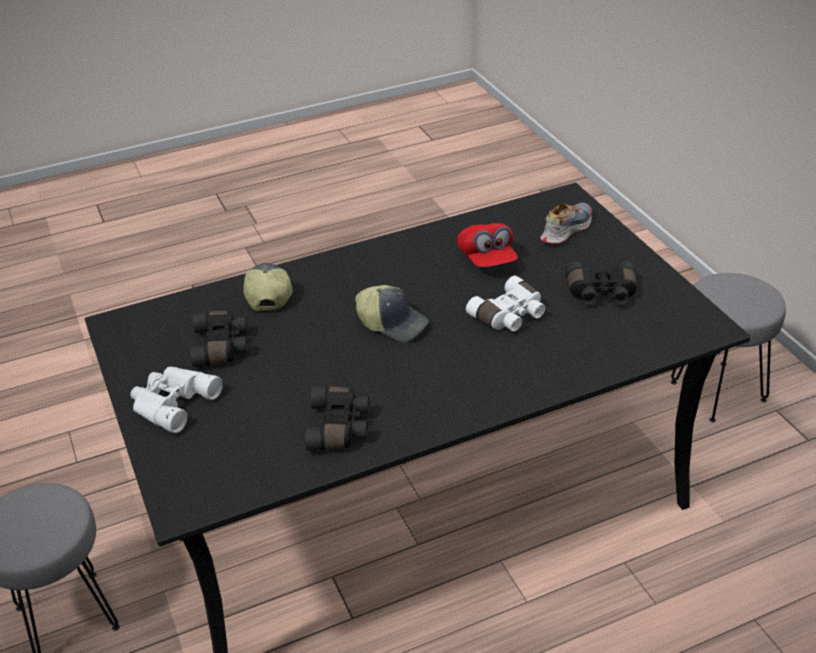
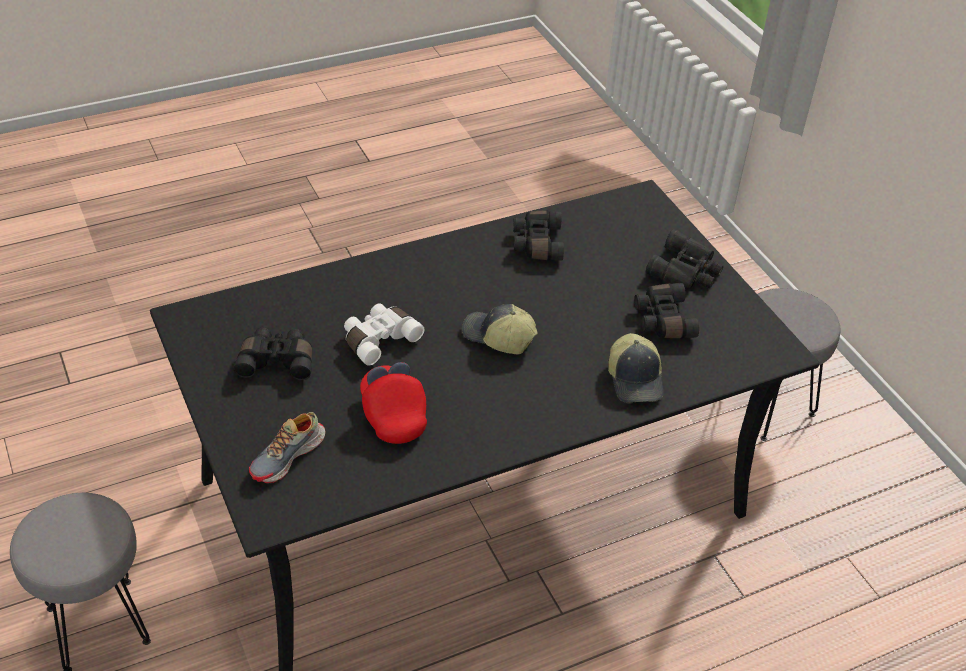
camera: 175 degrees right, 5 degrees up
(171, 402) = (686, 270): white binoculars -> black binoculars

